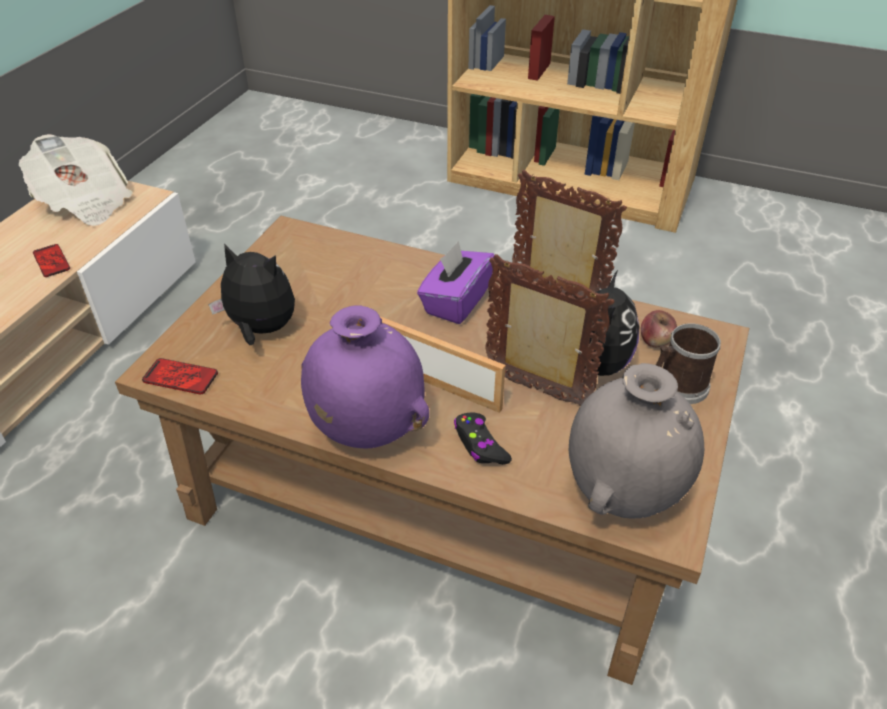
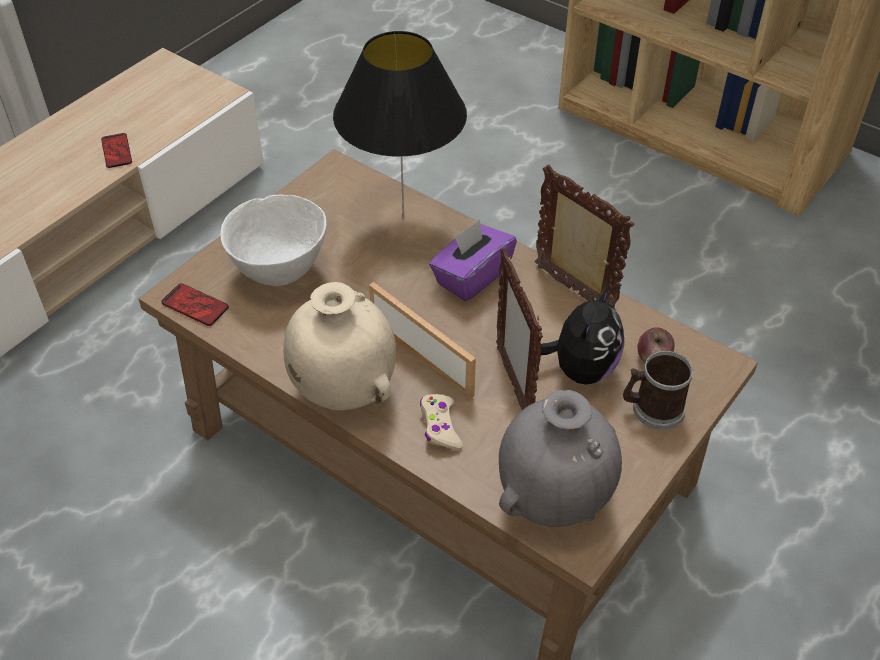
camera: 15 degrees right, 5 degrees up
(85, 202) = (161, 89): newspaper -> none
(260, 330) = (278, 271): plush toy -> white bowl
(366, 429) = (343, 390): purple vase -> beige vase
(369, 263) = (402, 218): none -> black table lamp
(480, 445) = (440, 427): black game controller -> beige game controller
(537, 391) = (514, 385): picture frame -> picture frame turned 150 degrees counterclockwise

